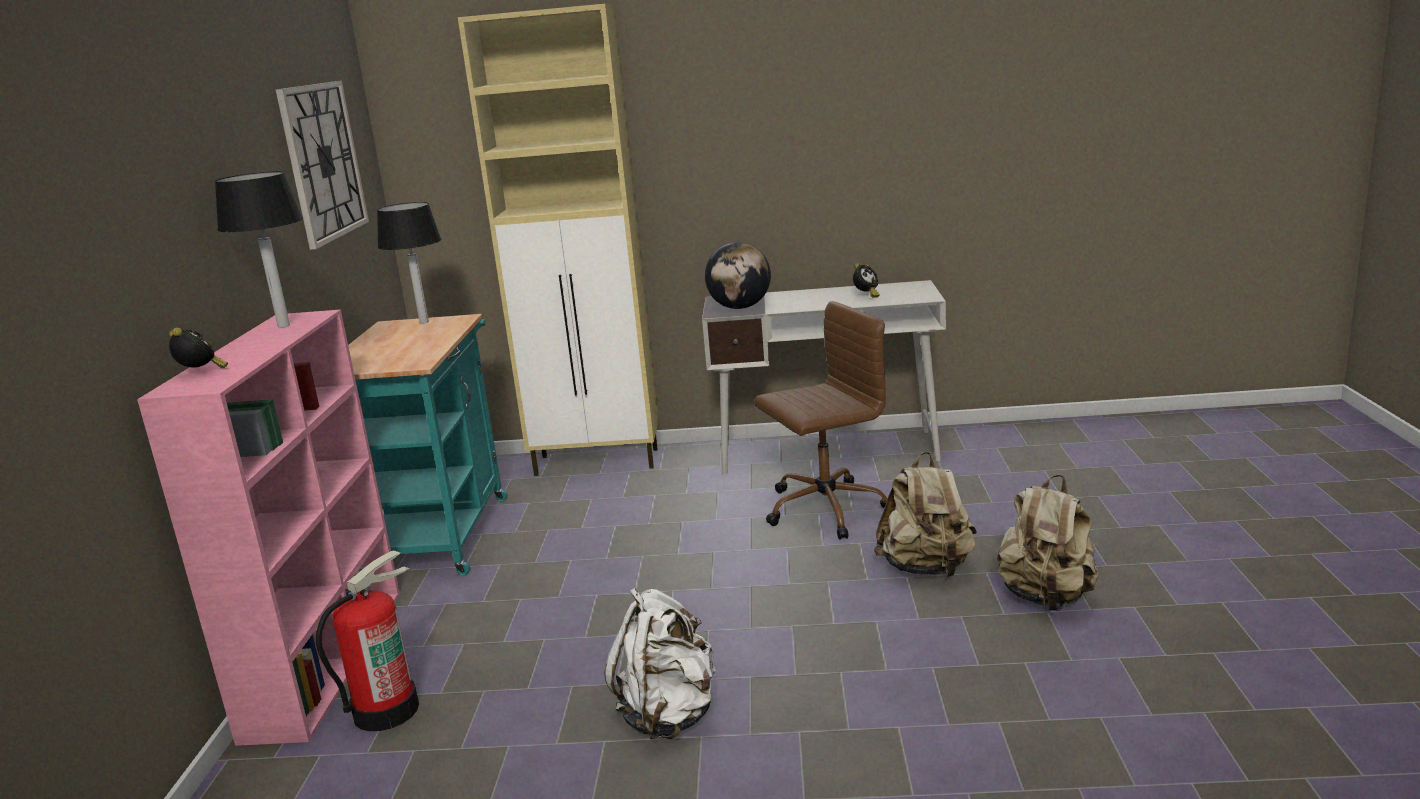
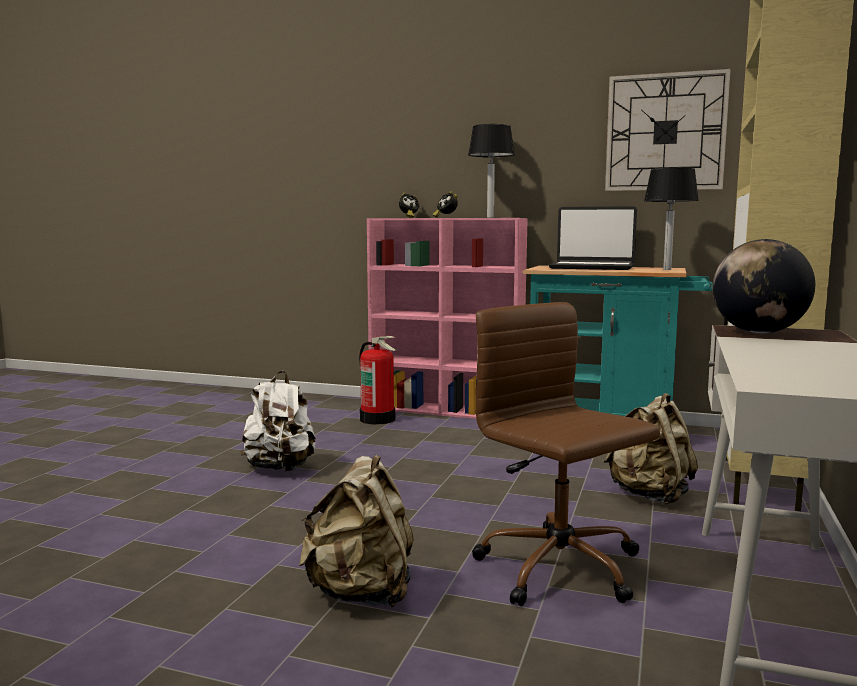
camera: 105 degrees right, 10 degrees down
(383, 349) = (592, 267): none -> laptop
(824, 510) = (561, 569): brown office chair -> brown office chair turned 150 degrees clockwise
(866, 295) = (807, 367): alarm clock -> alarm clock (446, 217)
(1047, 597) = (217, 645): beige backpack -> beige backpack (649, 495)

